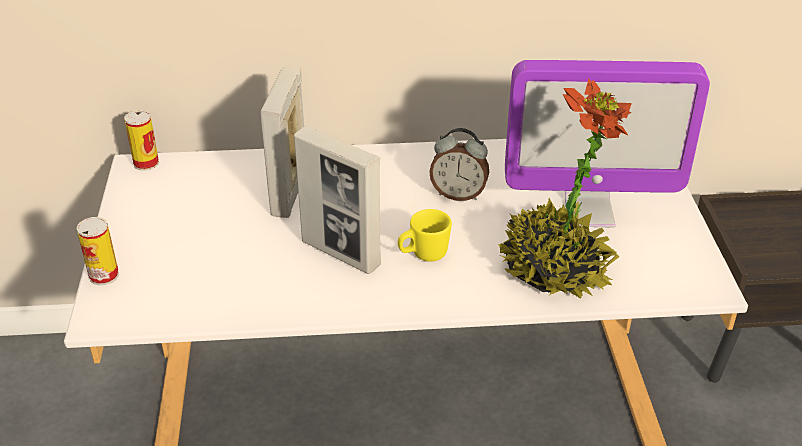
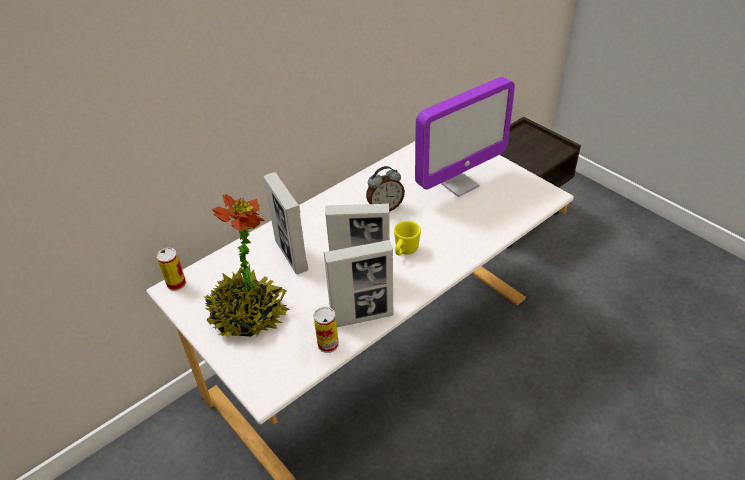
camera: 35 degrees left, 5 degrees up
(104, 275) = (236, 367): can -> can (328, 344)
(287, 299) = (362, 317): none -> picture frame
(554, 269) = (475, 224): potted plant -> potted plant (248, 316)

